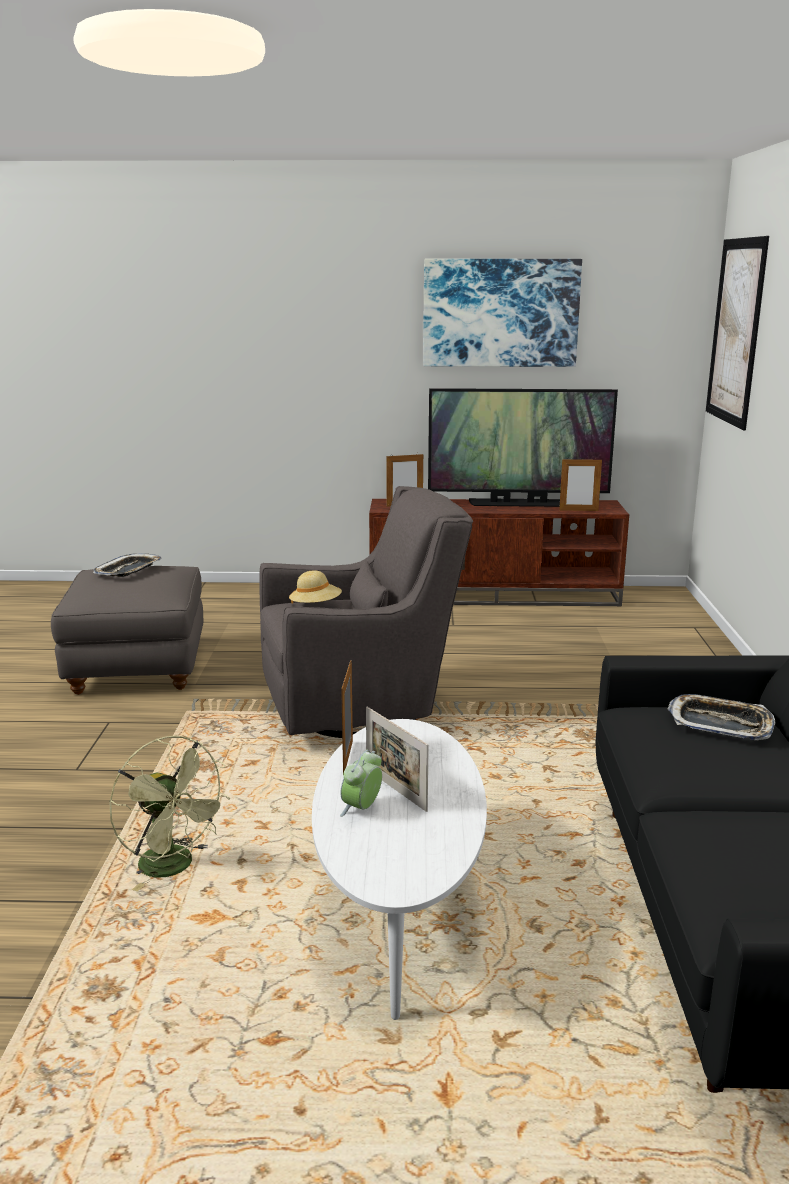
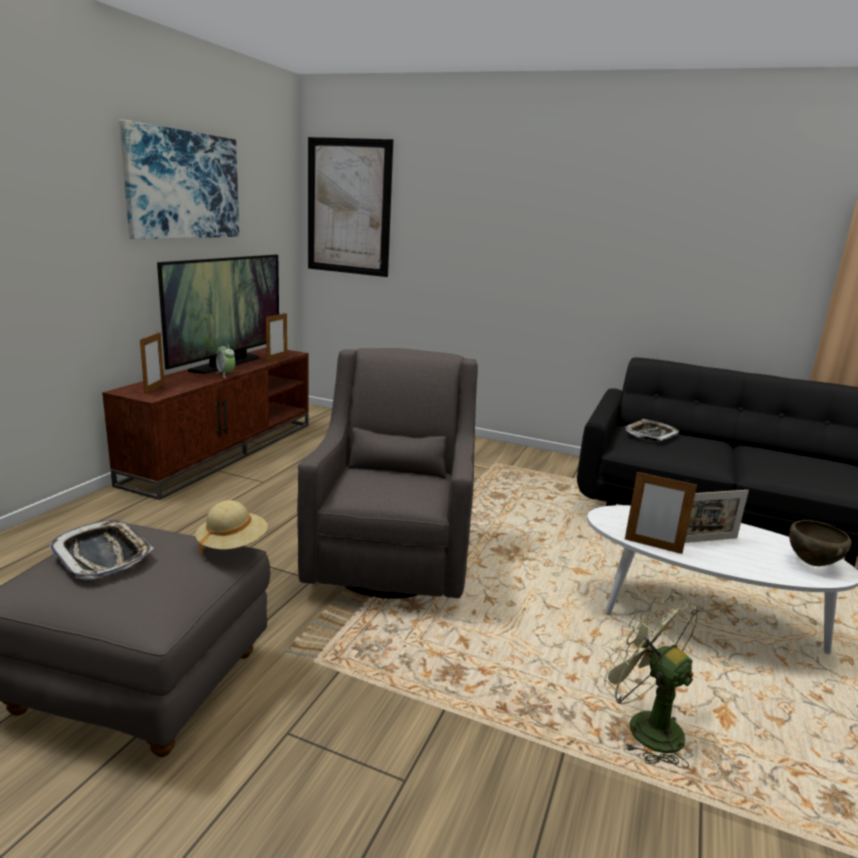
camera: 70 degrees left, 0 degrees up
(174, 867) = (643, 726): green fan -> green fan turned 105 degrees counterclockwise
(316, 606) = (369, 483): beige hat -> beige hat (232, 545)
(361, 808) = (735, 558): alarm clock -> alarm clock (226, 374)
(395, 866) = (811, 563): none -> brown bowl

